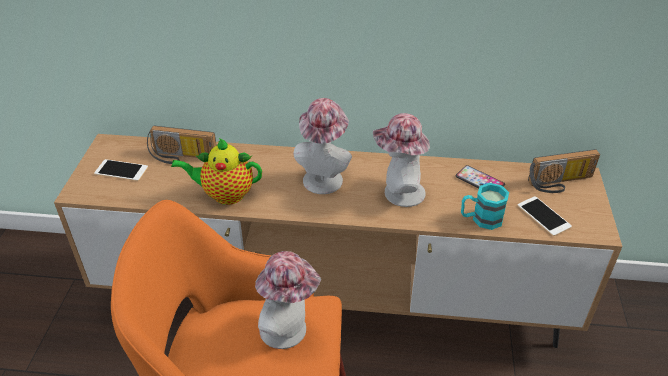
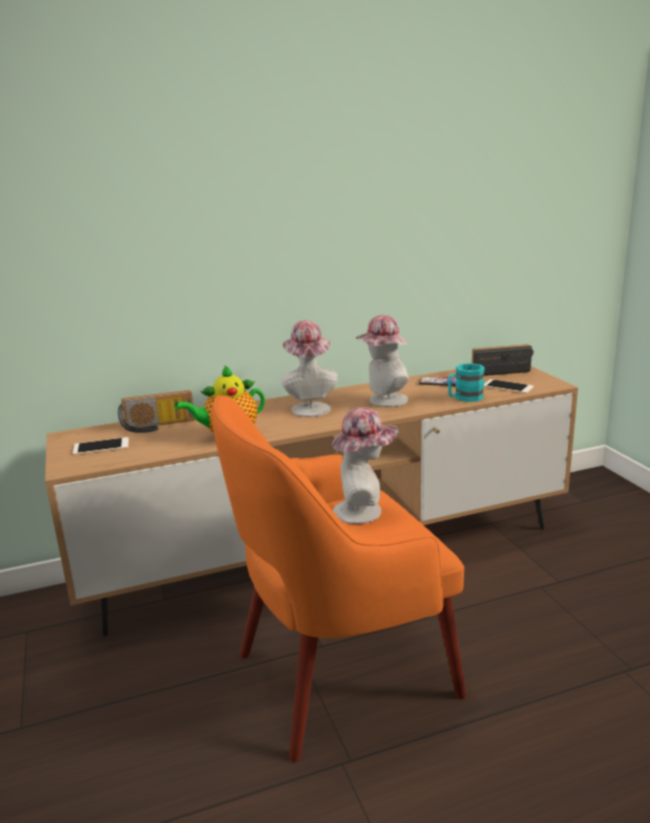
camera: 25 degrees left, 20 degrees down
(560, 183) = (500, 371): radio -> radio turned 150 degrees counterclockwise

